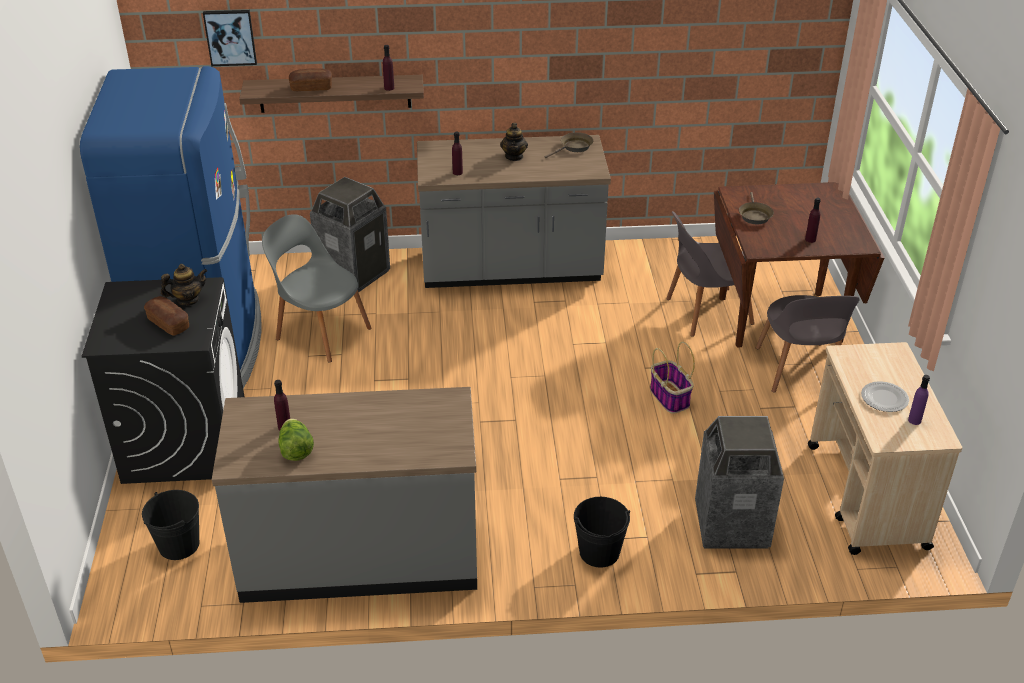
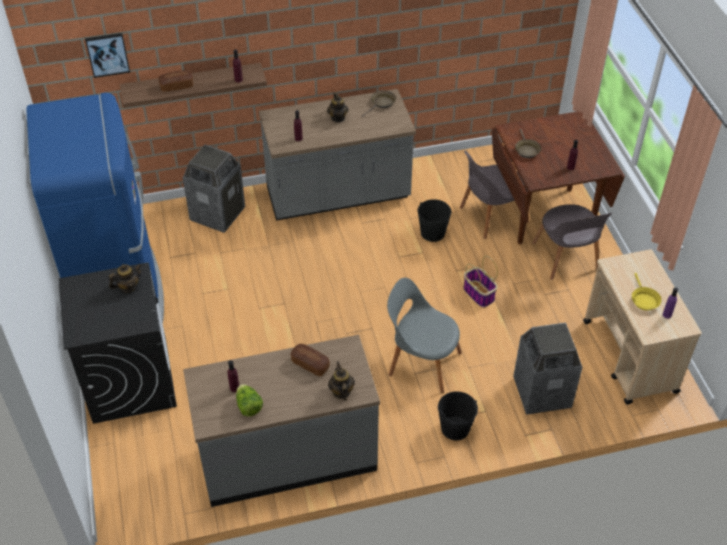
camera: 10 degrees left, 10 degrees up
(168, 323) = (120, 310): bread -> bread (310, 364)
(179, 545) = (152, 467): black bucket -> black bucket (432, 233)
(320, 332) = (206, 270): grey chair -> grey chair (422, 362)
(426, 448) = (341, 391): none -> teapot
(884, 399) = (644, 299): plate -> yellow frying pan

